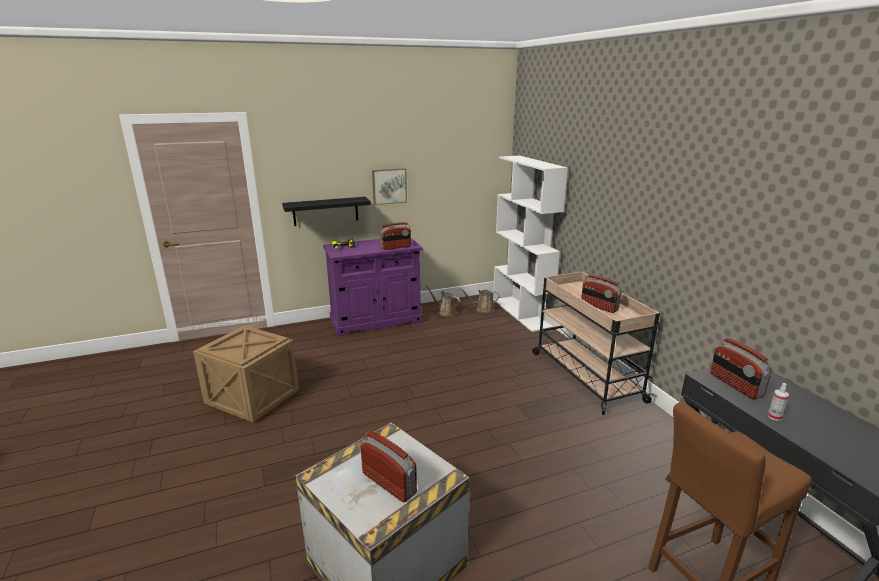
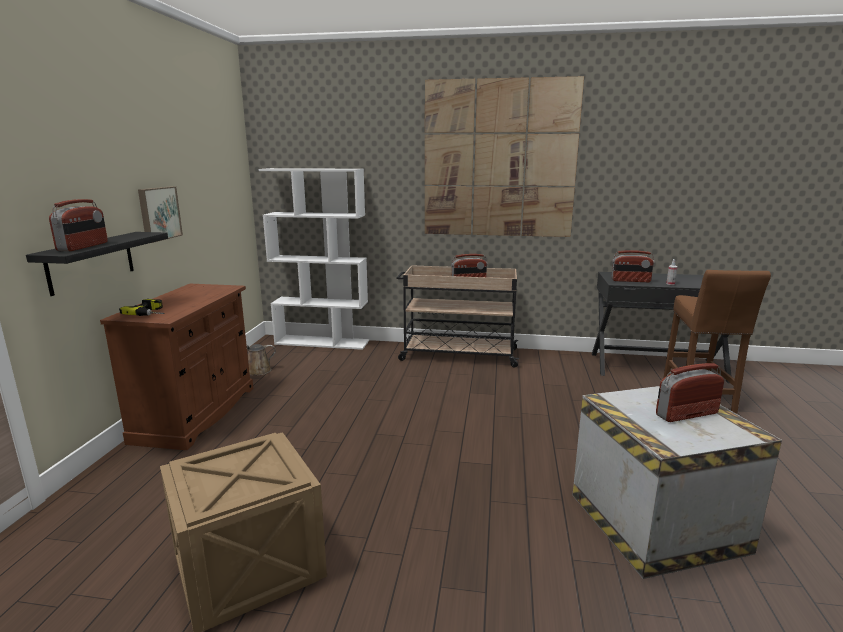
camera: 60 degrees left, 5 degrees down
(376, 320) = (196, 413): purple cabinet -> brown cabinet
(396, 247) = (217, 293): radio -> radio (83, 246)
(482, 310) = (285, 354): brown watering can -> none
(668, 180) = (499, 160): none -> picture

